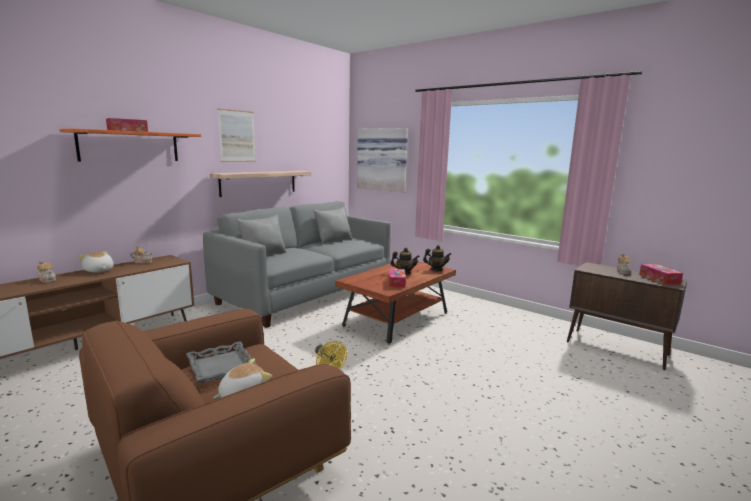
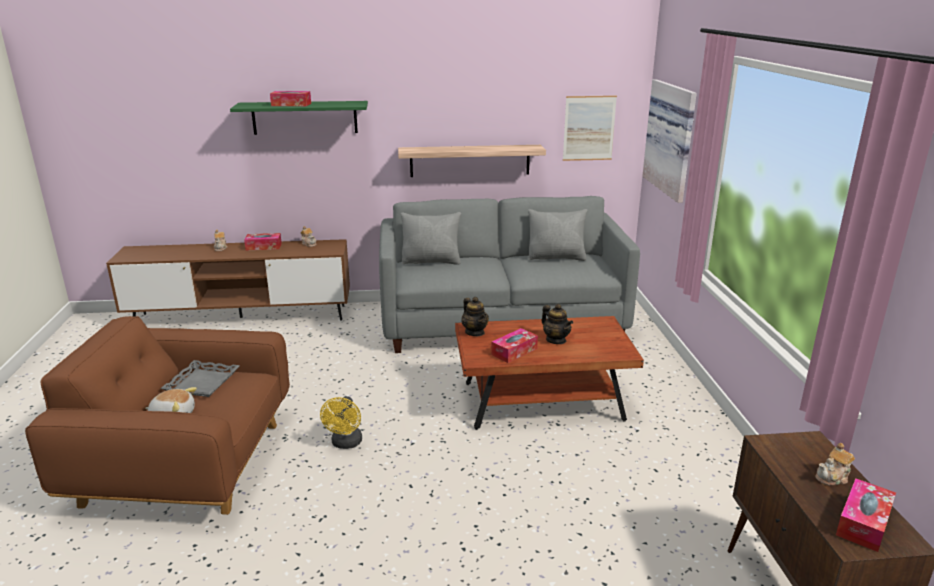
camera: 45 degrees right, 10 degrees up
(98, 271) = (263, 246): plush toy -> tissue box
(130, 146) = (304, 117): orange shelf -> green shelf
(237, 136) = (439, 99): picture -> picture (589, 128)
(436, 270) = (612, 350): teapot -> teapot (475, 332)

